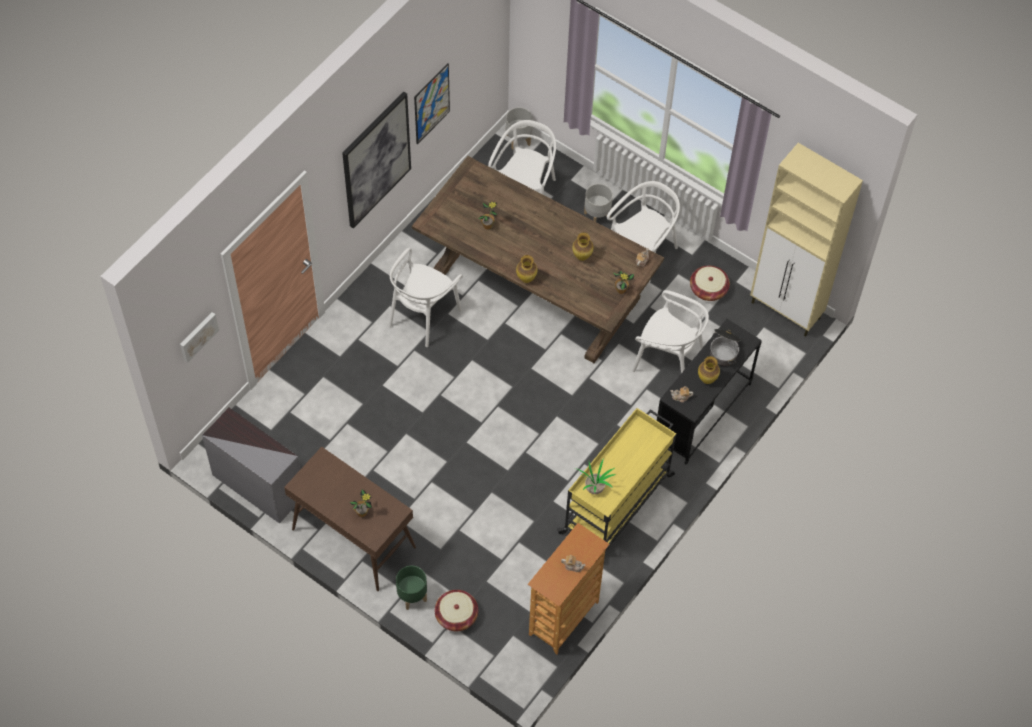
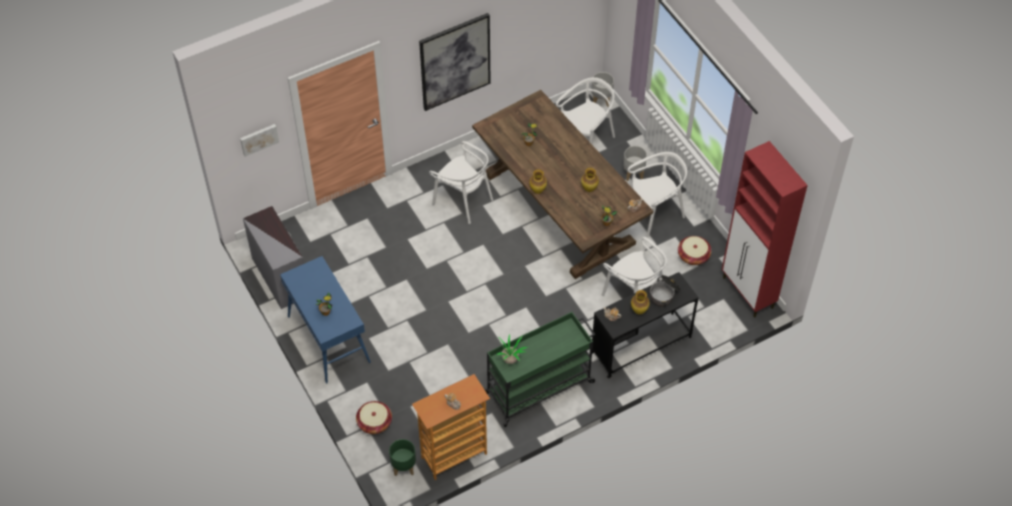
camera: 25 degrees right, 5 degrees down
(353, 538) = (328, 339): brown console table -> blue console table
(412, 596) = (349, 396): green planter -> green planter (403, 466)
(423, 316) = (463, 200): white chair -> white chair turned 105 degrees counterclockwise
(431, 103) = (517, 35): picture -> none
(617, 503) = (540, 387): yellow cart -> green cart
(786, 311) = (748, 293): beige cabinet -> red cabinet

